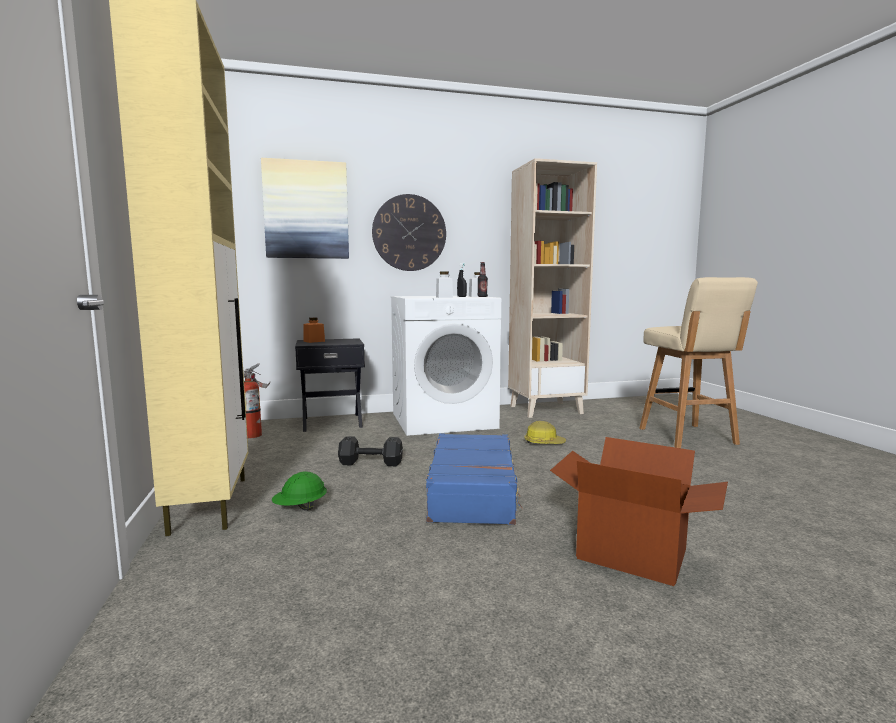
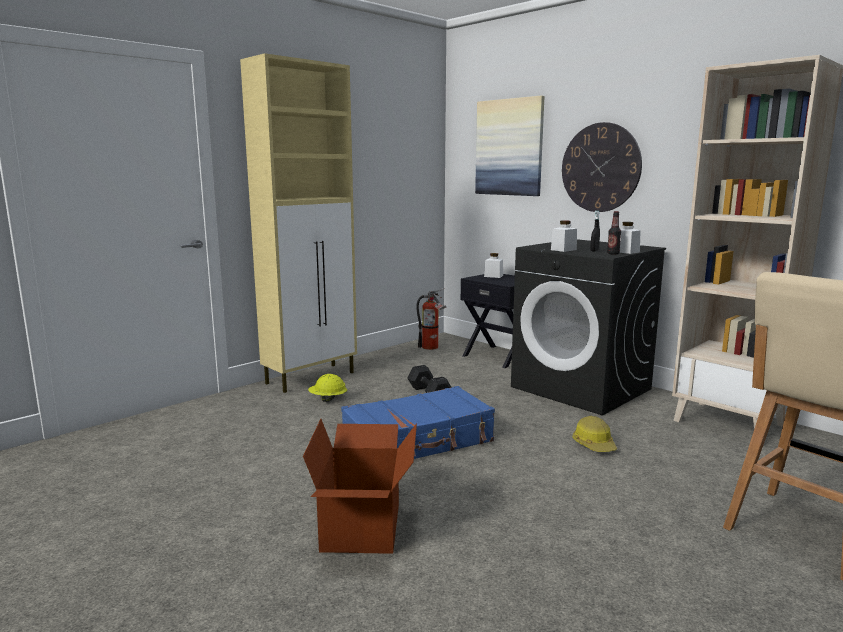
camera: 60 degrees right, 5 degrees up
(300, 508) = (328, 399): green hard hat -> yellow hard hat
(314, 341) = (493, 276): orange jar -> white jar
(443, 420) = (582, 388): white washing machine -> black washing machine

